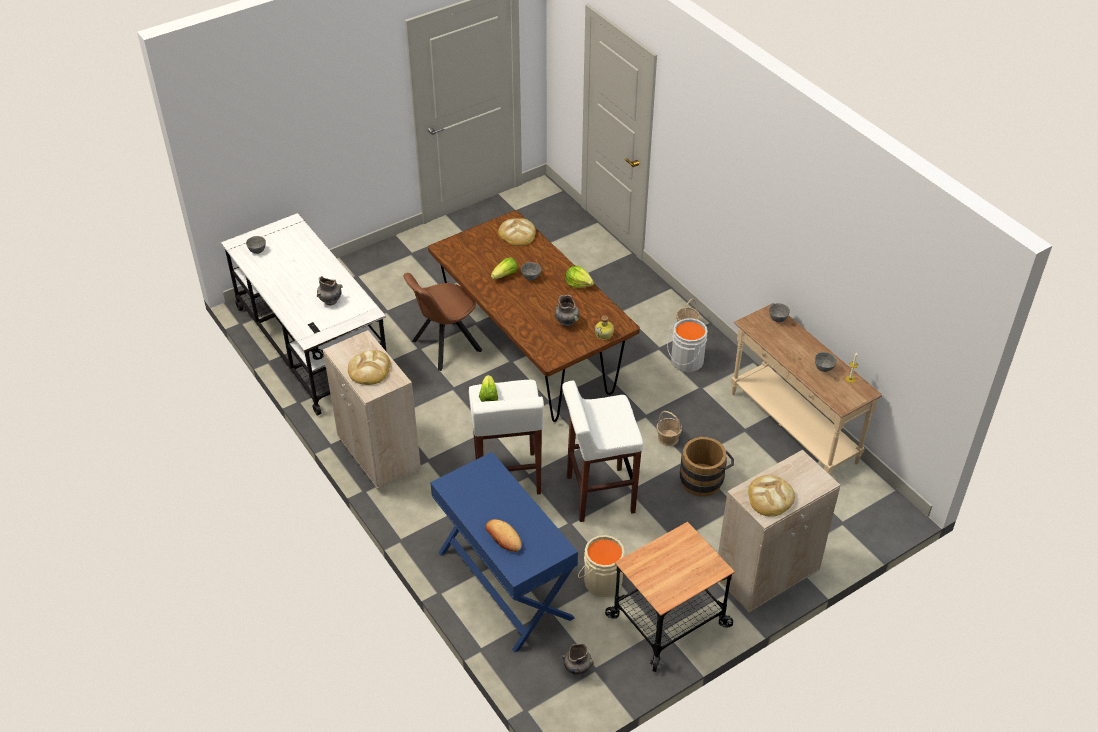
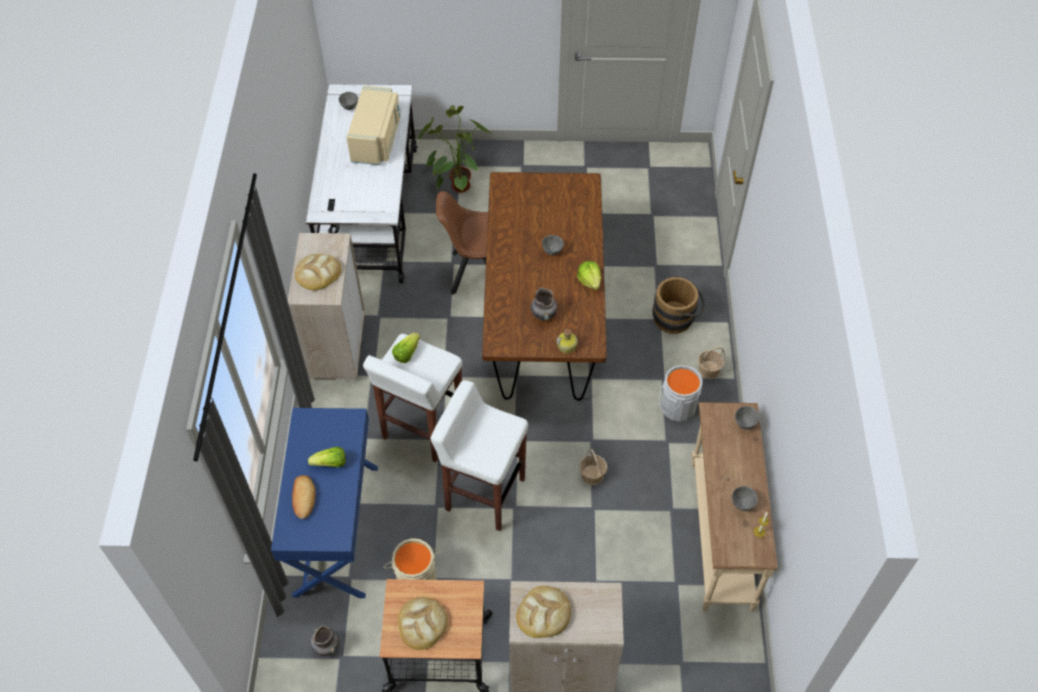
camera: 35 degrees right, 10 degrees up
(307, 264) = (377, 139): none -> beige microwave
(331, 301) = (366, 186): grey vase -> none
(365, 288) = (456, 180): none -> potted plant
(505, 275) = (531, 237): lettuce -> lettuce (330, 463)
(517, 234) = (579, 199): bread -> bread (422, 623)
(704, 478) = (590, 535): brown bucket -> brown bucket (677, 317)

